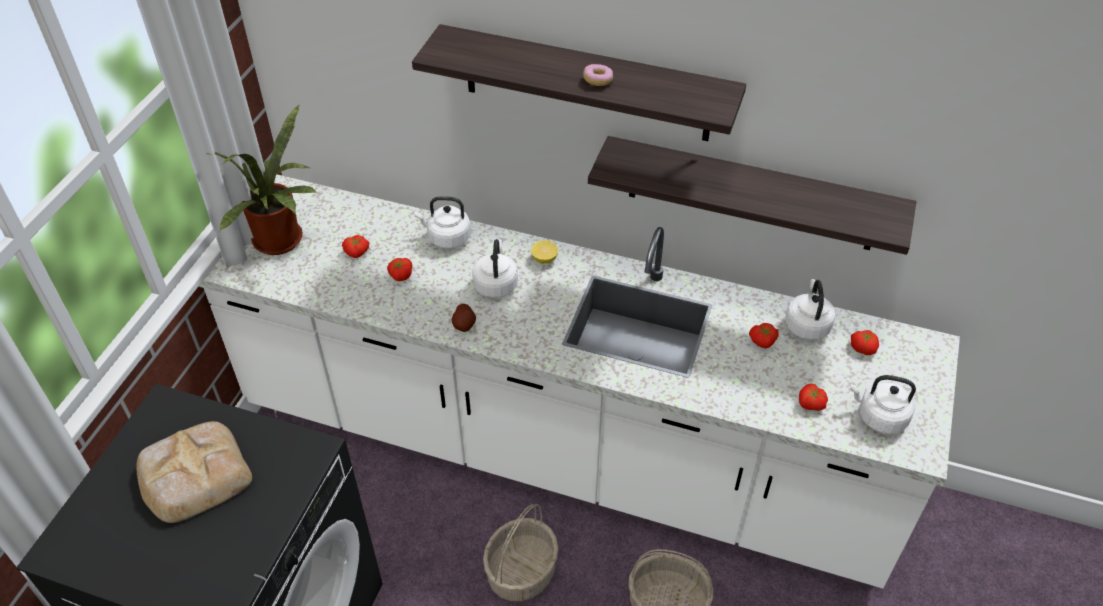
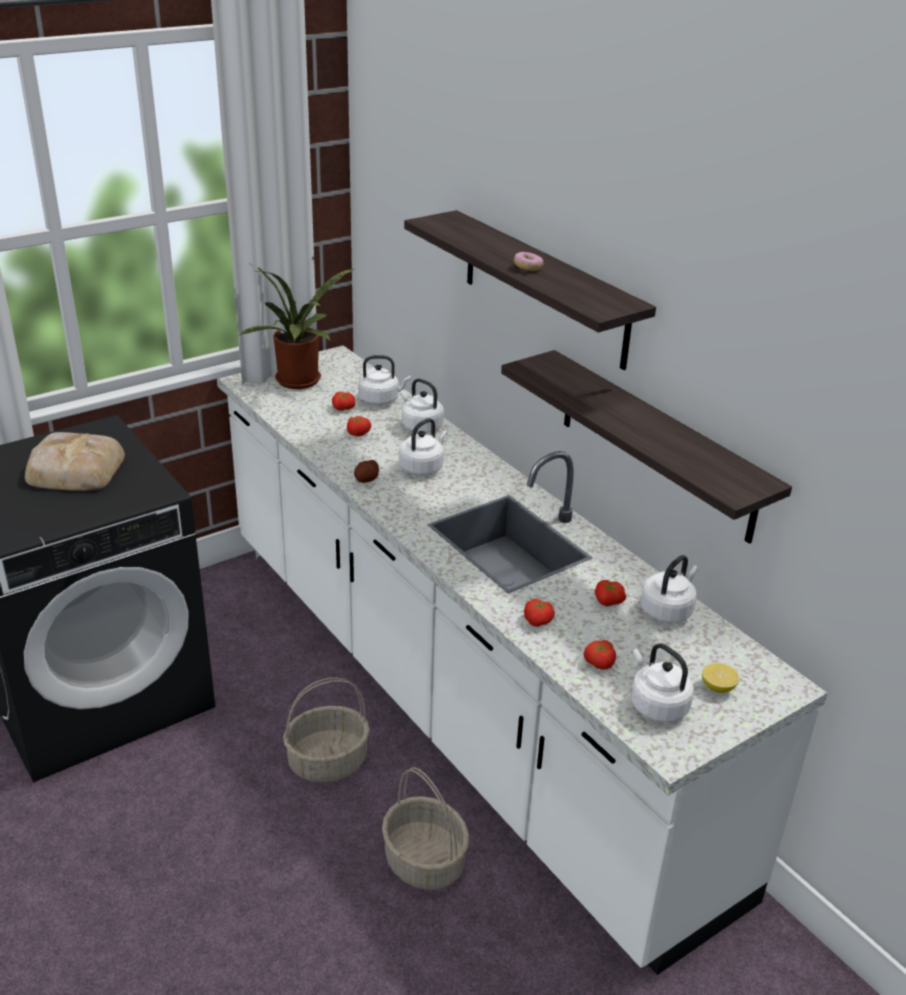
camera: 35 degrees right, 15 degrees down
(380, 224) = (381, 400): none -> white kettle
(544, 259) = (482, 469): lemon -> lemon (718, 687)
(863, 347) = (706, 651): tomato -> tomato (538, 621)

